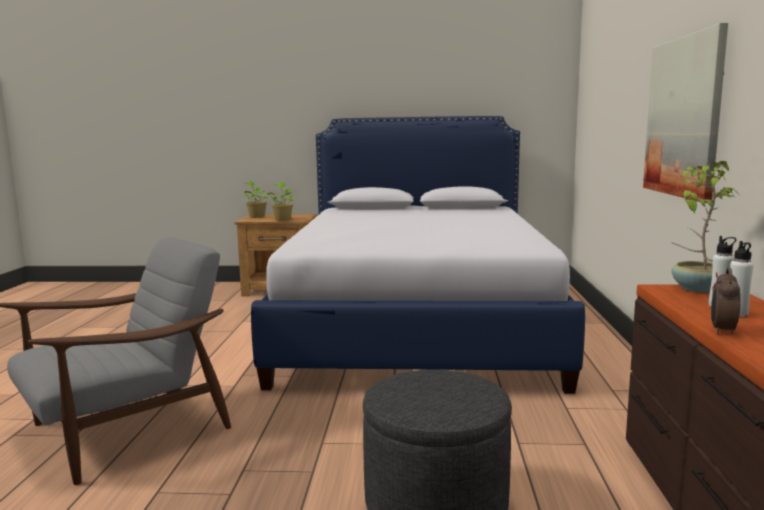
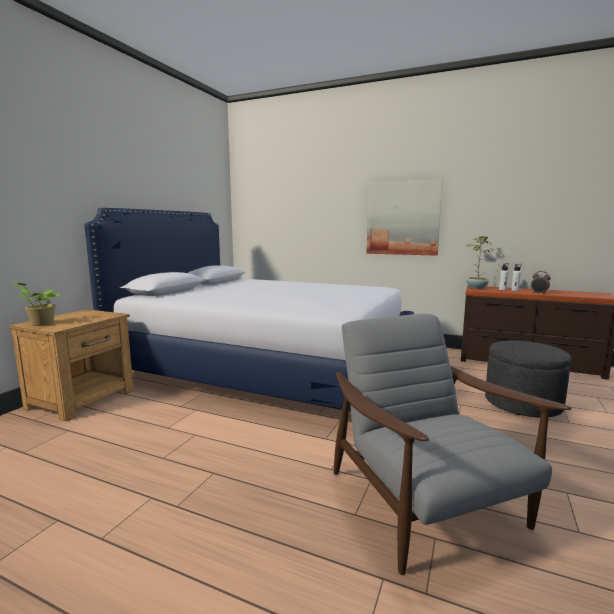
camera: 70 degrees left, 0 degrees up
(282, 219) = (93, 318): potted plant -> none

